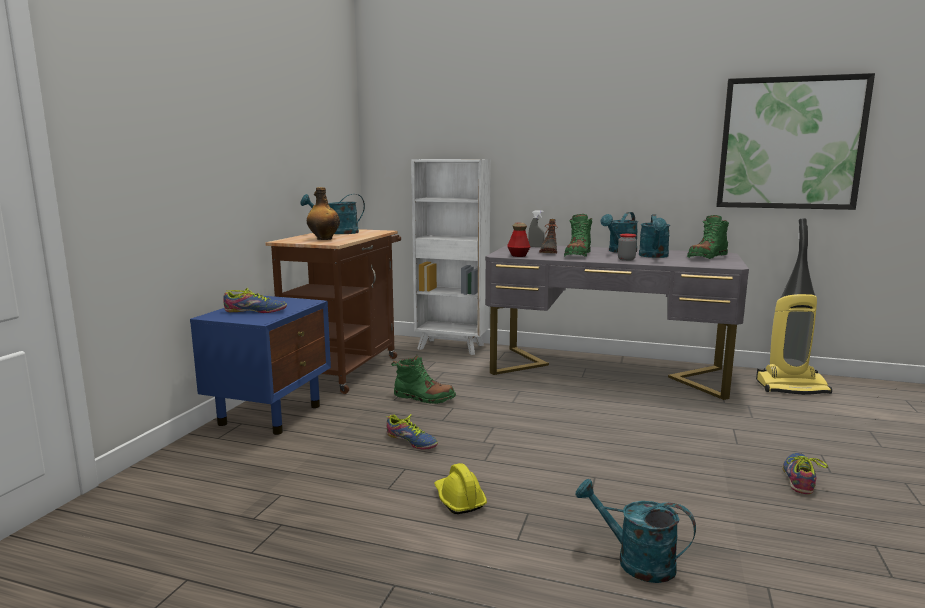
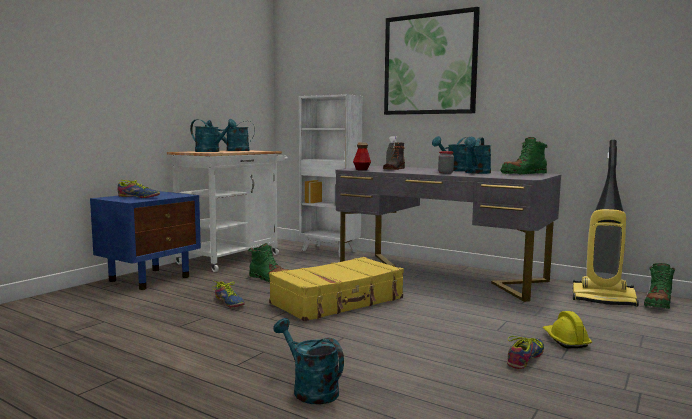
camera: 15 degrees right, 5 degrees down
(324, 239) = (211, 151): bottle -> turquoise watering can
(346, 368) = (234, 257): brown cart -> white cart
(459, 499) = (221, 338): yellow hard hat -> yellow hard hat (565, 340)
(537, 423) = (338, 301): none -> yellow suitcase
(578, 255) = (411, 171): green boot -> green boot (658, 304)
(790, 143) = (608, 73): picture -> picture (430, 64)

